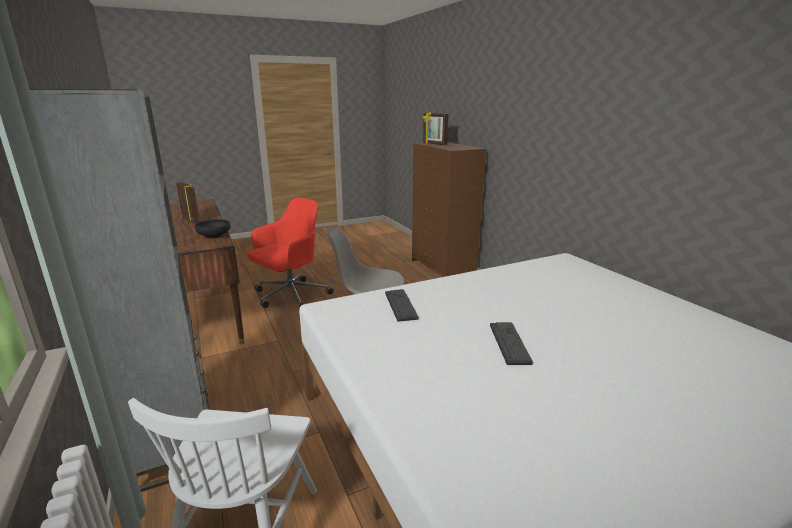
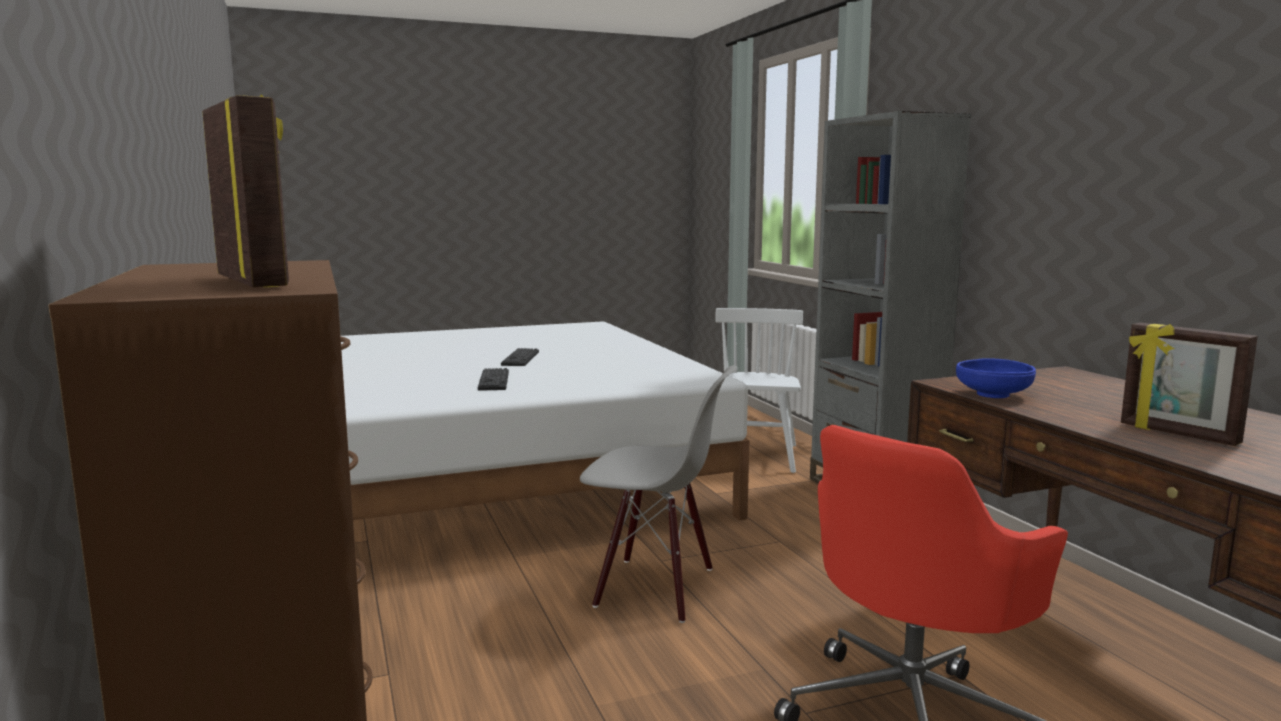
camera: 175 degrees left, 10 degrees down
(214, 236) = (993, 394): black bowl -> blue bowl
(400, 305) = (615, 378): keyboard -> keyboard (494, 380)

